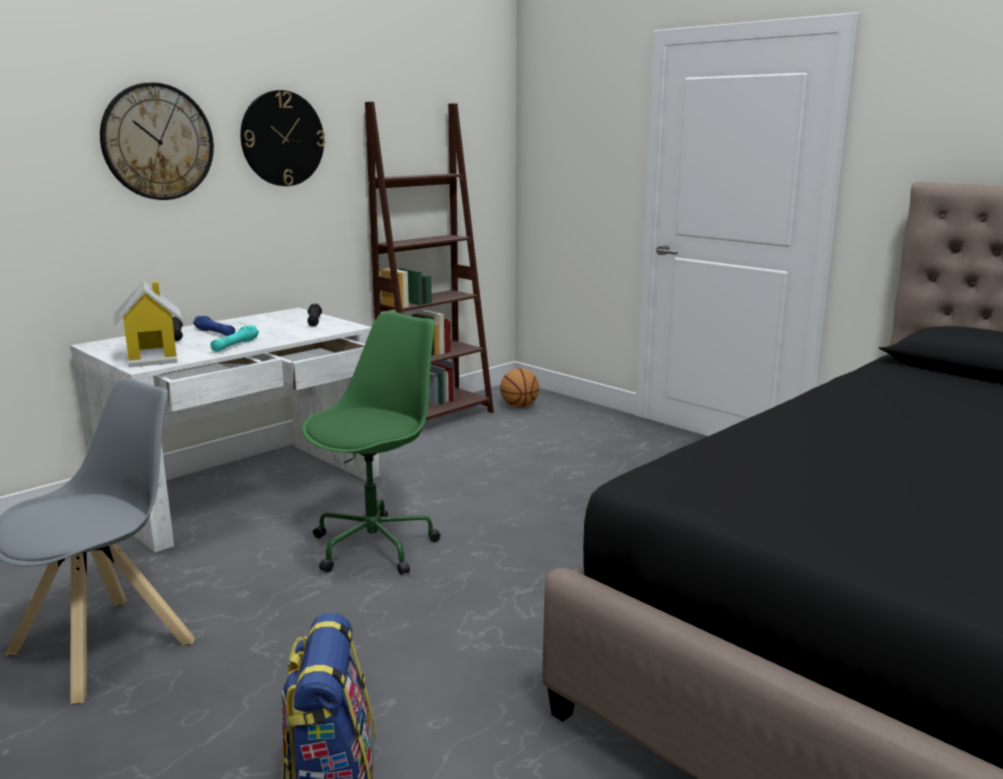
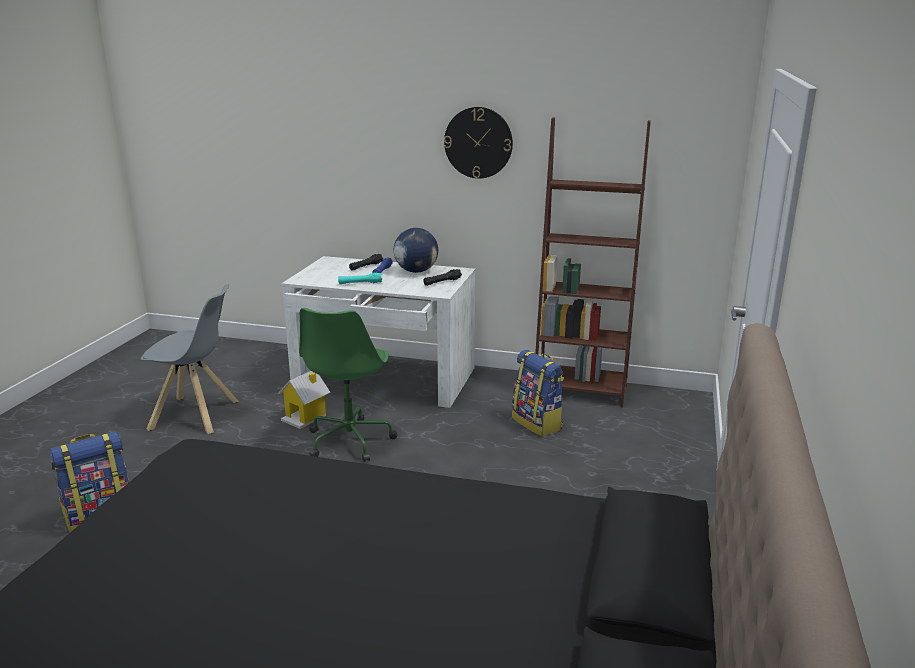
camera: 60 degrees right, 5 degrees up
(153, 357) = (317, 276): toy house -> toy house (305, 417)
(157, 142) = (387, 140): wall clock -> none
(251, 323) = (416, 271): none -> globe
(376, 546) = (349, 442): green office chair -> green office chair turned 90 degrees clockwise
(474, 448) = (538, 423): none -> backpack
(519, 406) = (653, 413): basketball -> none

